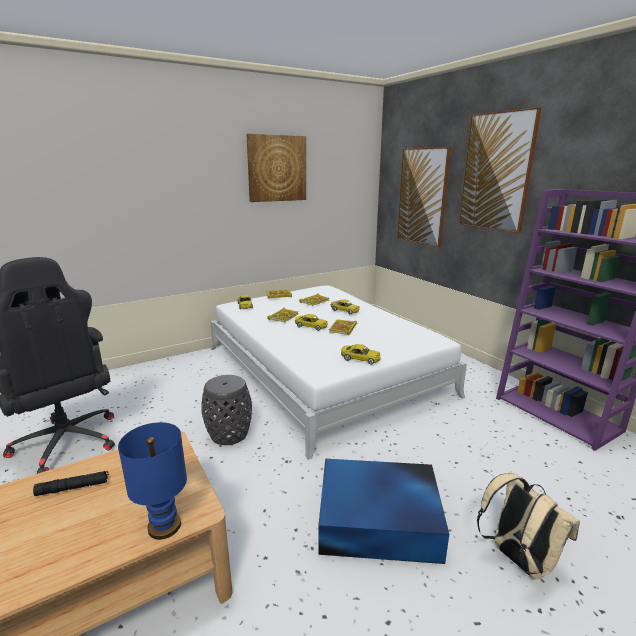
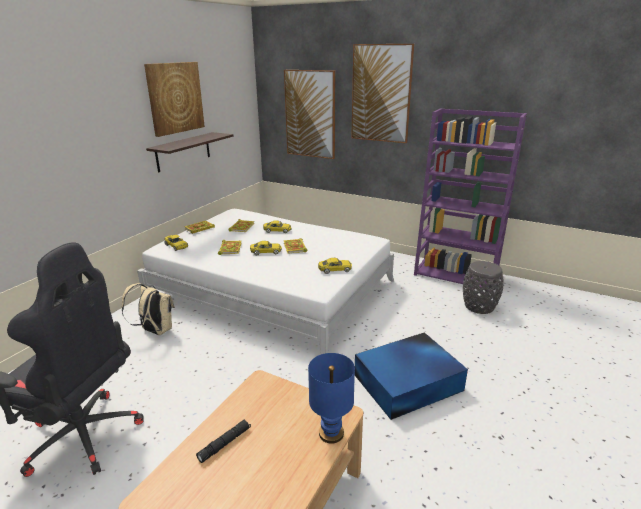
camera: 30 degrees left, 5 degrees up
(229, 434) = (243, 367): grey stool -> grey stool (479, 306)
(279, 220) = (183, 151): none -> shelf
(517, 559) = (496, 371): beige backpack -> beige backpack (155, 331)

